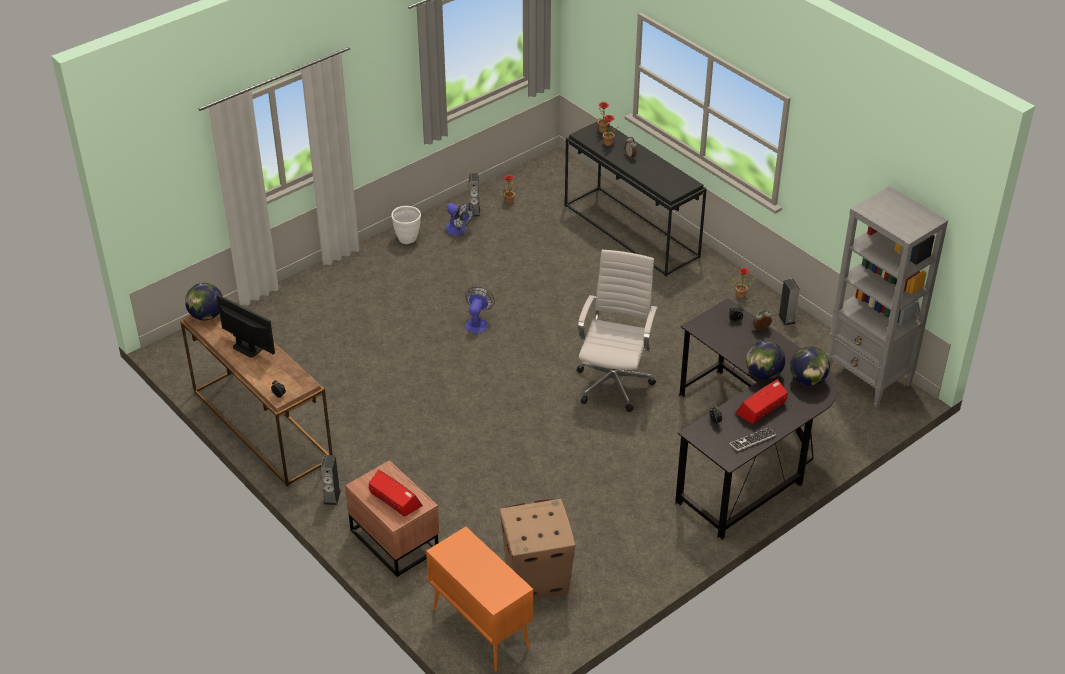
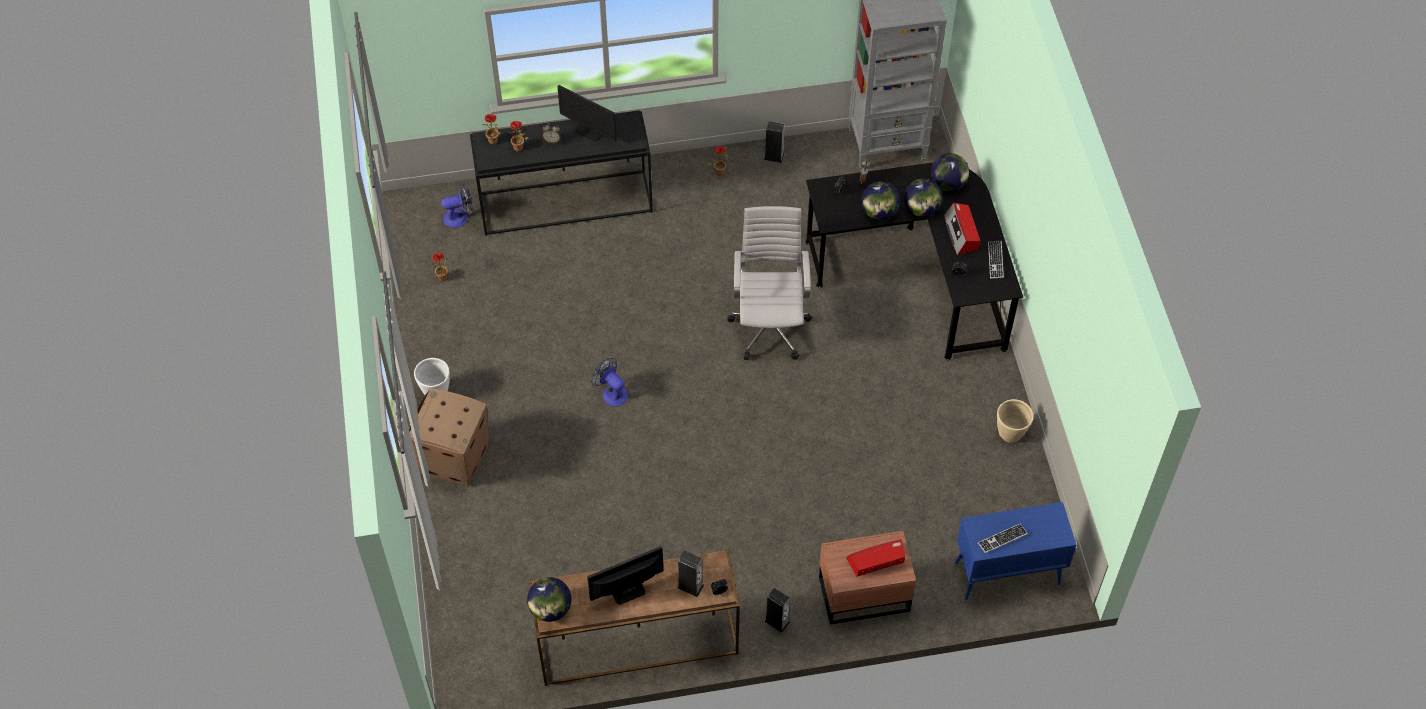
camera: 60 degrees left, 15 degrees up
(458, 230) = (456, 342): fan -> fan (460, 217)
(462, 561) = (1002, 539): none -> keyboard
(474, 211) = (435, 314): speaker -> speaker (690, 586)
(480, 628) = (1006, 574): orange cabinet -> blue cabinet
(535, 578) = (972, 505): cardboard box -> cardboard box (454, 460)
(614, 382) = (769, 326): white office chair -> white office chair turned 45 degrees clockwise
(631, 576) = (1010, 434): none -> beige planter
(658, 169) = (590, 130): none -> monitor
(735, 351) = (879, 212): none -> globe

